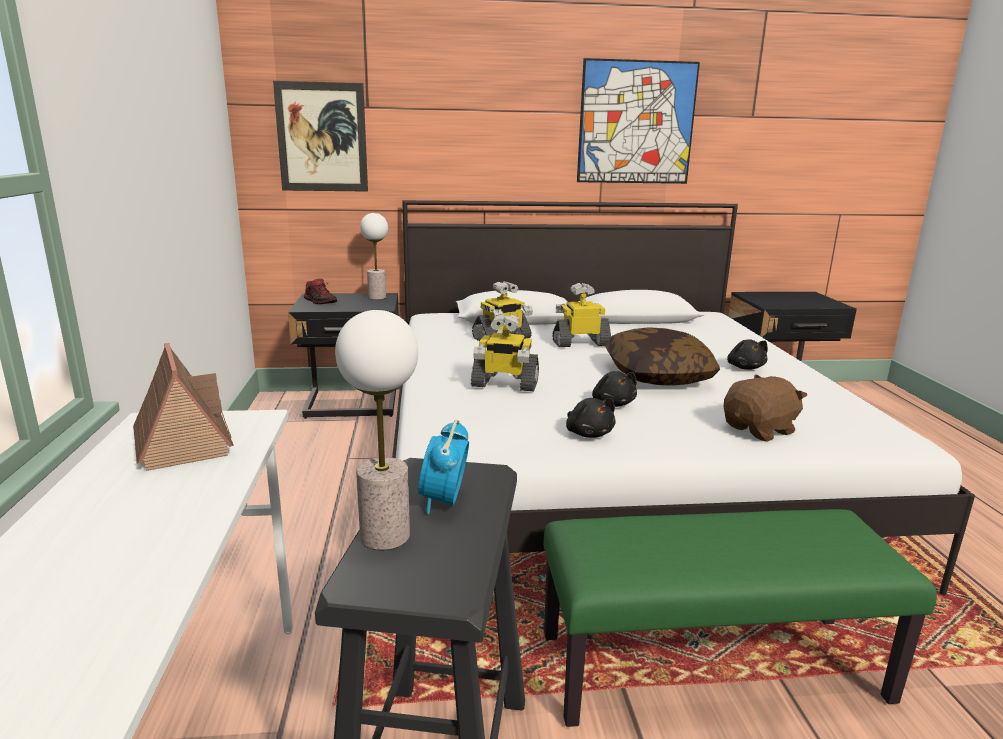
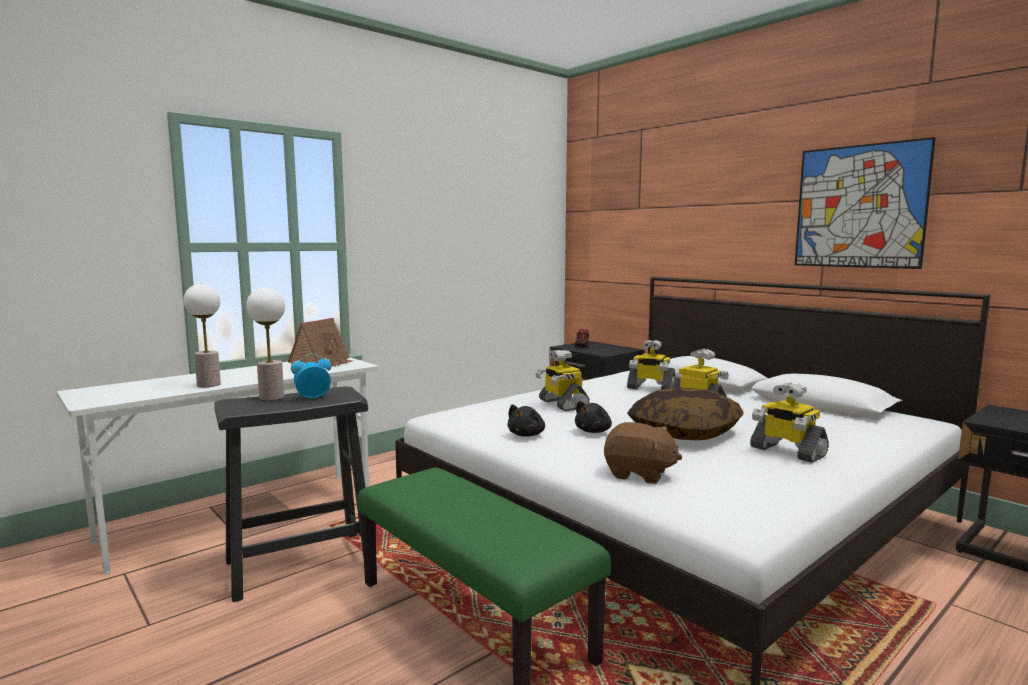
camera: 55 degrees right, 10 degrees down
(322, 137) = (610, 231): picture -> none
(377, 297) = (622, 349): table lamp -> table lamp (209, 384)
(745, 367) = (786, 451): black plush toy -> toy robot

